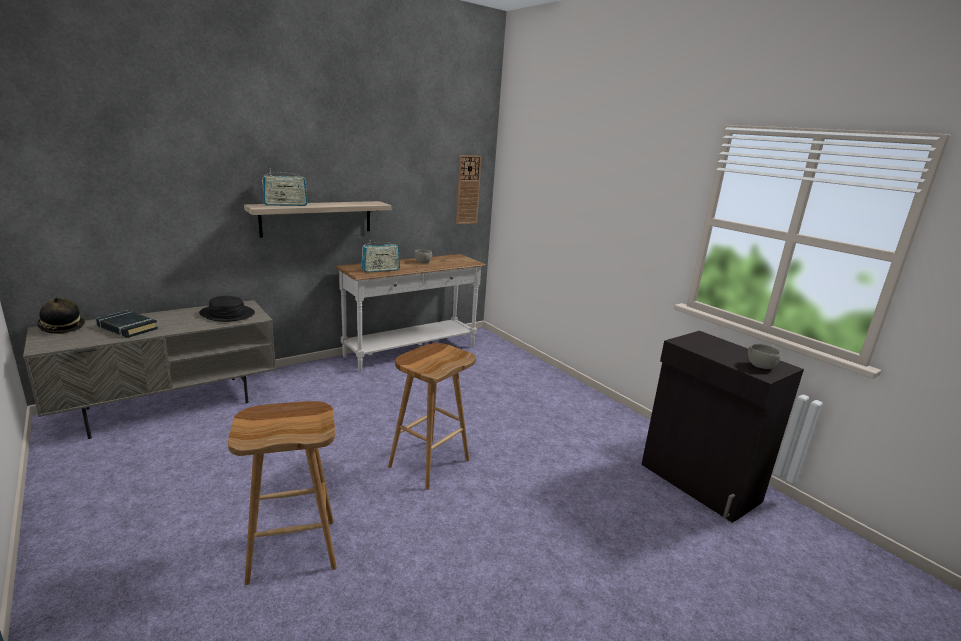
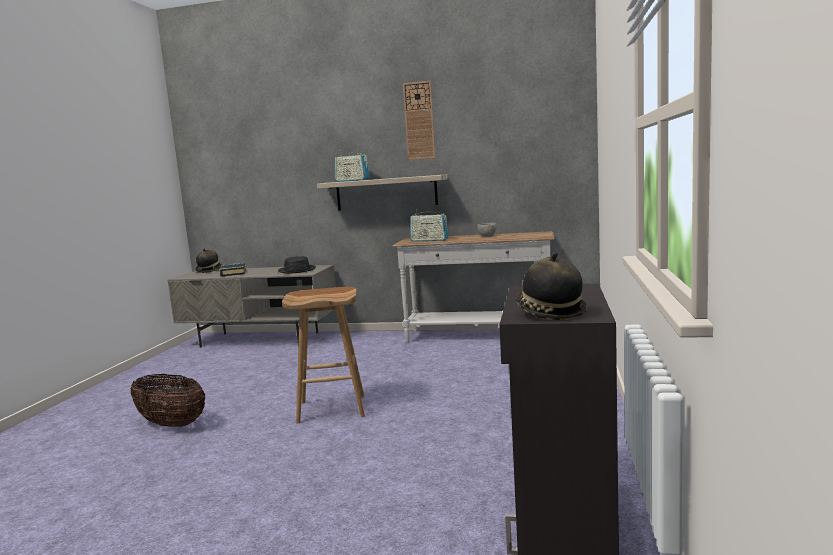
camera: 50 degrees right, 10 degrees down
(294, 549) = (171, 424): brown stool -> basket
(468, 190) = (557, 156): wall clock -> wall clock (419, 121)
(761, 366) = (550, 313): grey bowl -> hat

